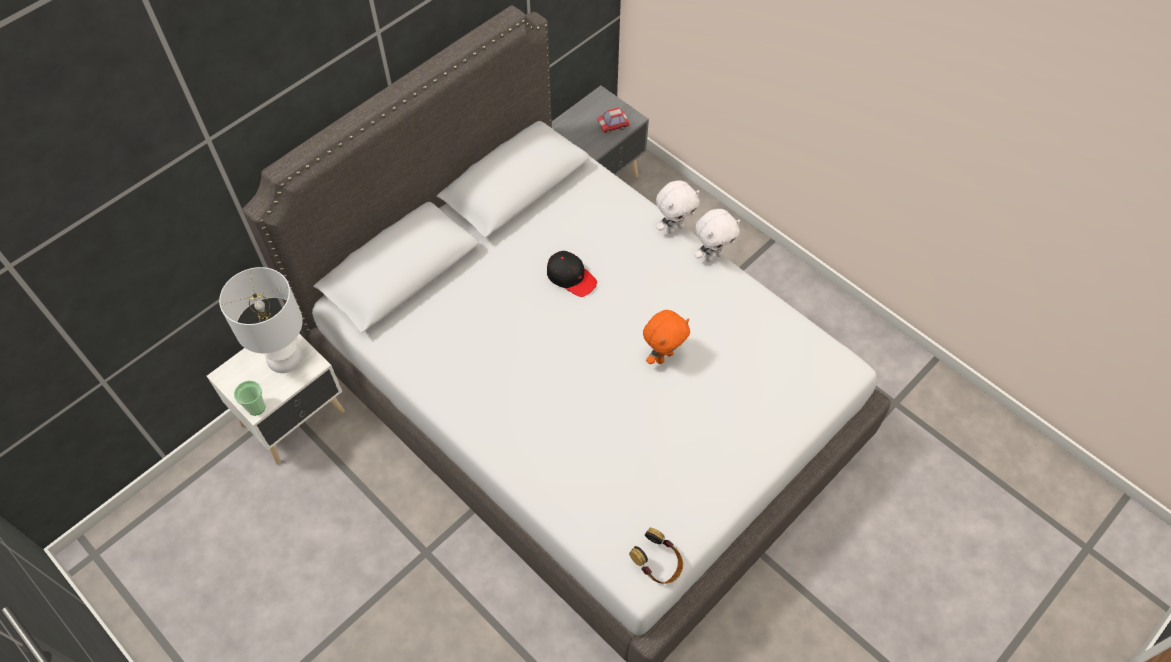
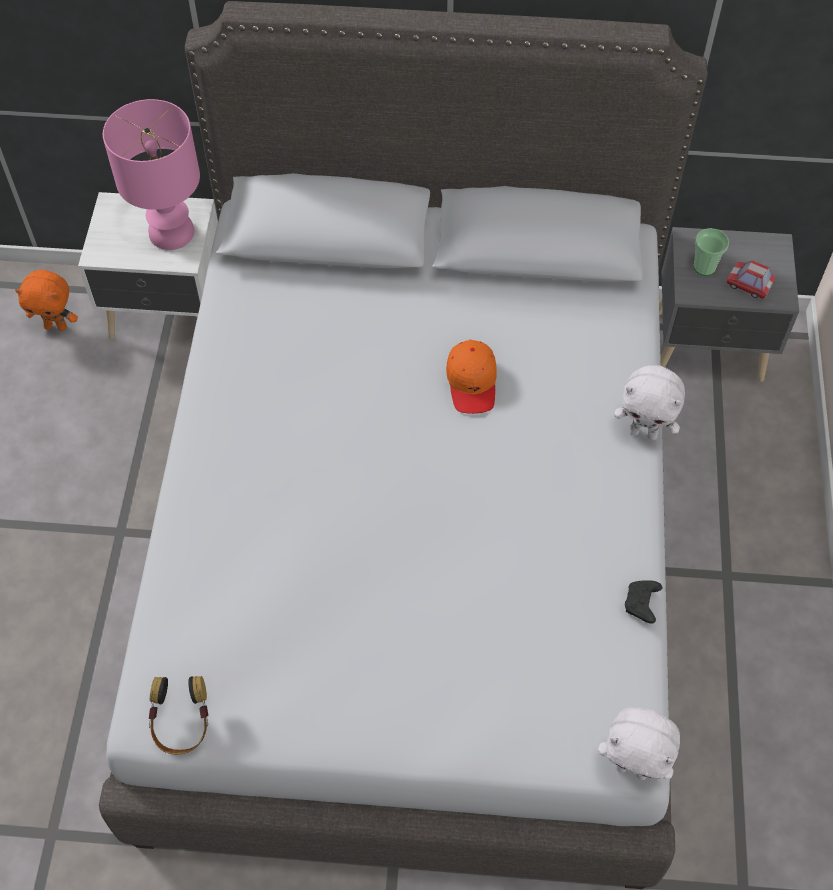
camera: 50 degrees right, 0 degrees up
(256, 407) = (98, 253): cup -> cup (704, 267)
(285, 358) = (171, 233): white table lamp -> pink table lamp
(571, 277) = (472, 382): black cap -> orange cap
(663, 356) = (457, 543): orange plush toy -> orange plush toy (56, 326)
(712, 256) = (646, 498): white plush toy -> white plush toy (632, 768)
(770, 302) = (641, 604): none -> black game controller

